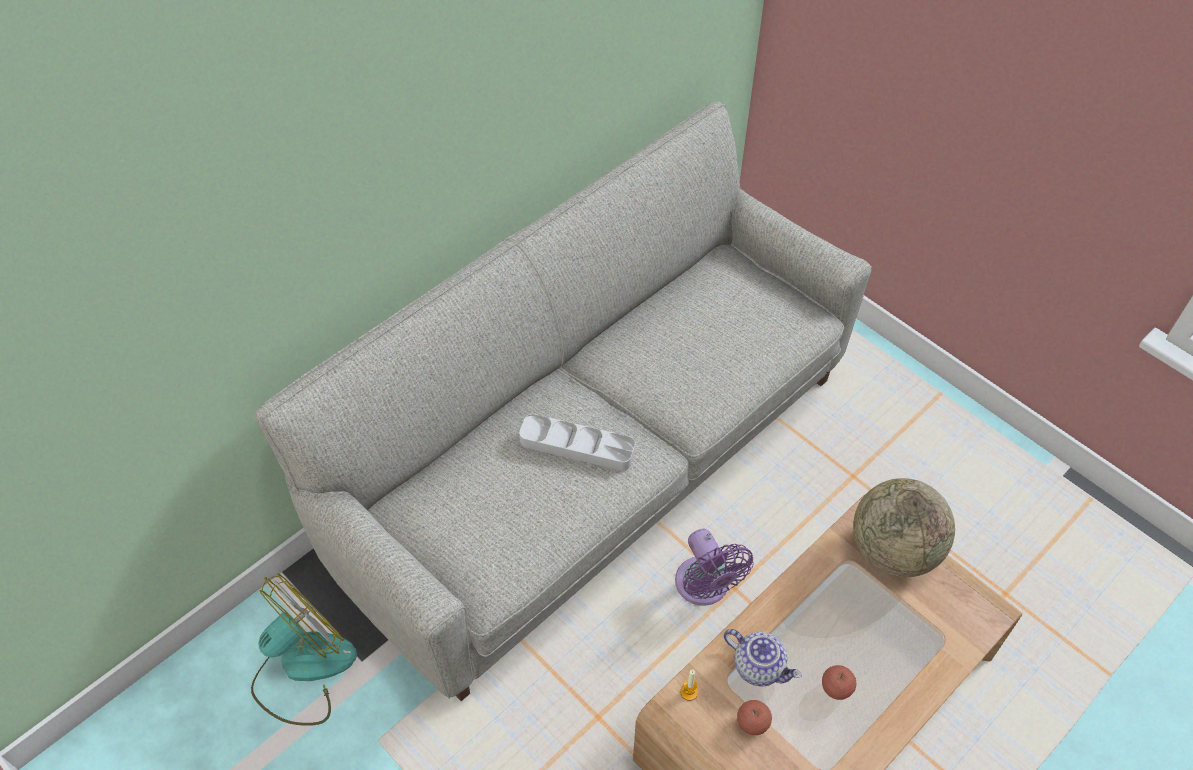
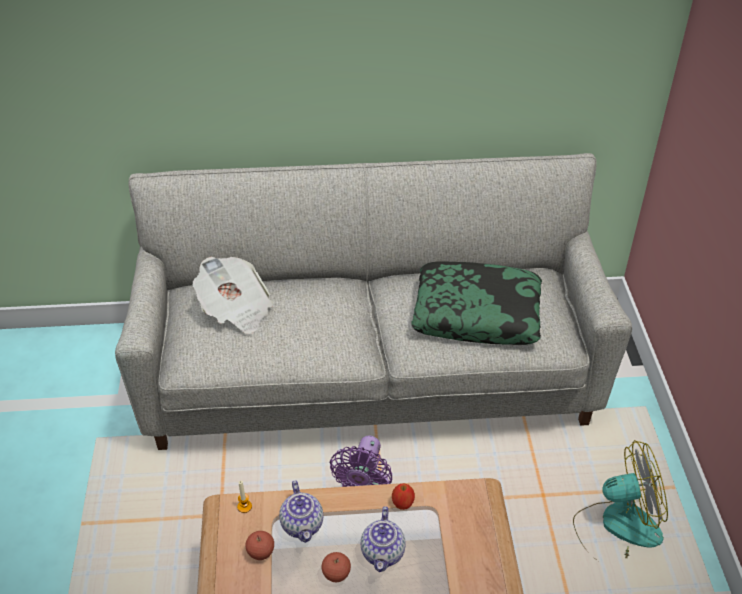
camera: 40 degrees right, 10 degrees down
(303, 669) = (101, 376): fan -> fan (616, 527)
(476, 492) = (235, 309): none -> newspaper
(577, 446) = (320, 321): grey tray -> none
(712, 337) = (477, 313): none -> pillow
(820, 577) = (403, 503): none -> apple
(852, 636) = (383, 553): none -> teapot
(893, 550) = (473, 524): globe -> none

